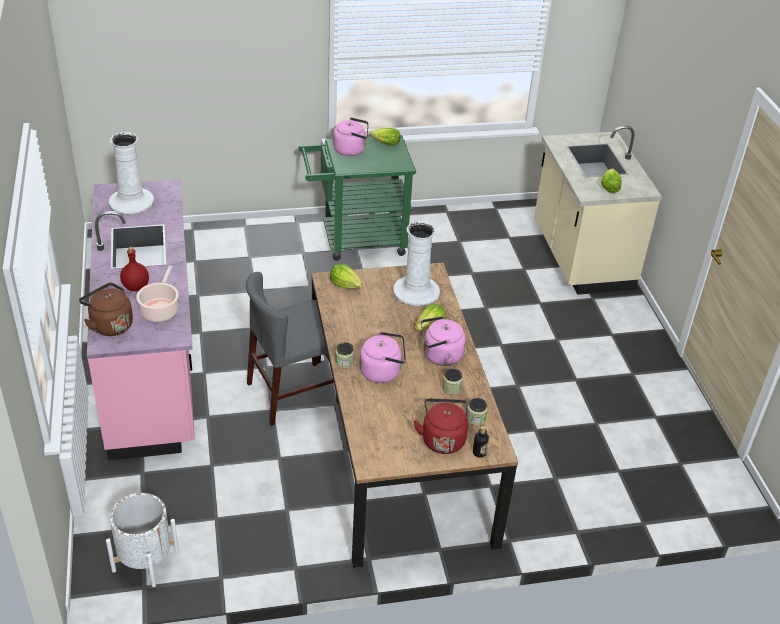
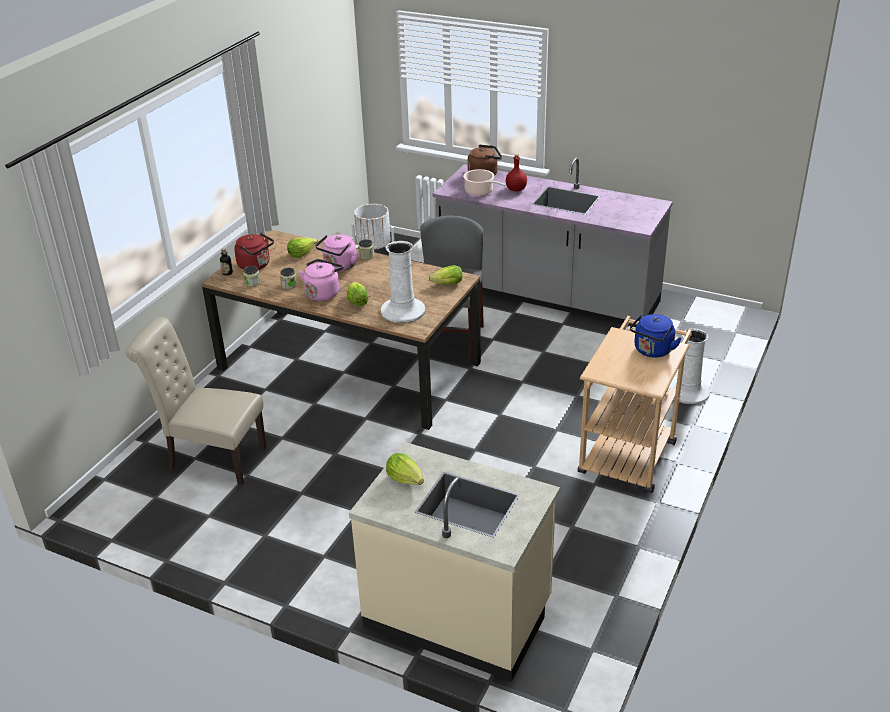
camera: 130 degrees right, 5 degrees down
(131, 202) = (631, 209): white vase -> white vase (688, 392)
(152, 361) = (547, 296): pink counter -> grey counter
(351, 150) = (652, 351): pink kettle -> blue kettle
(356, 240) = (630, 451): green cart -> beige cart
(385, 143) = (649, 377): lettuce -> lettuce (301, 253)
(606, 459) = (211, 458): none -> beige chair

